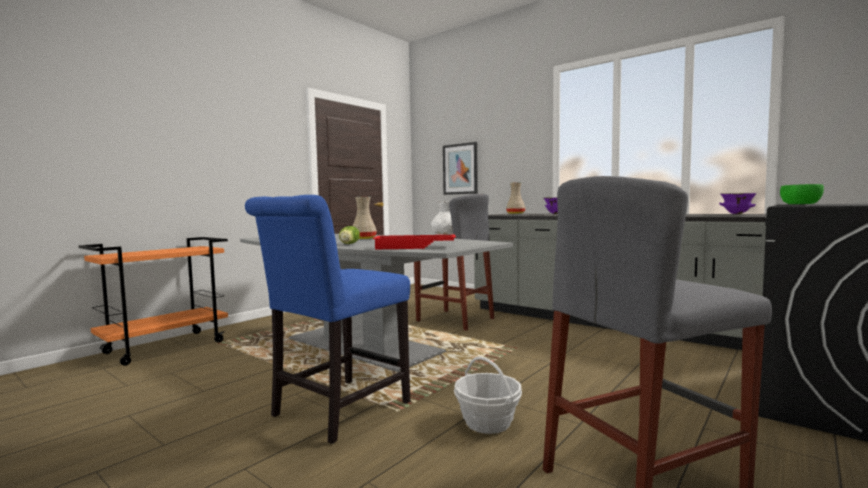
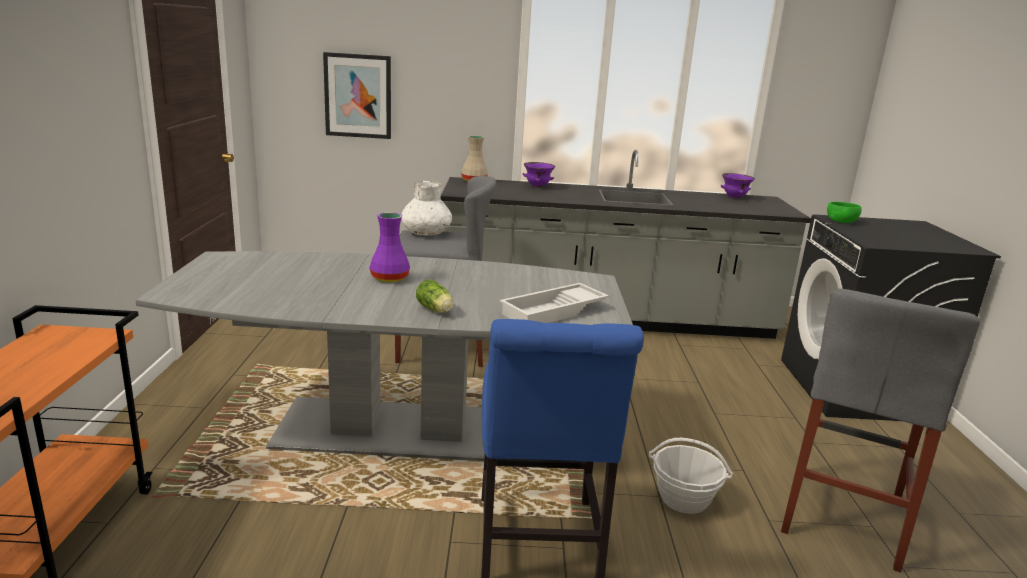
camera: 40 degrees left, 15 degrees up
(363, 238) = (390, 278): beige vase -> purple vase
(414, 247) = (554, 312): red tray -> white tray

